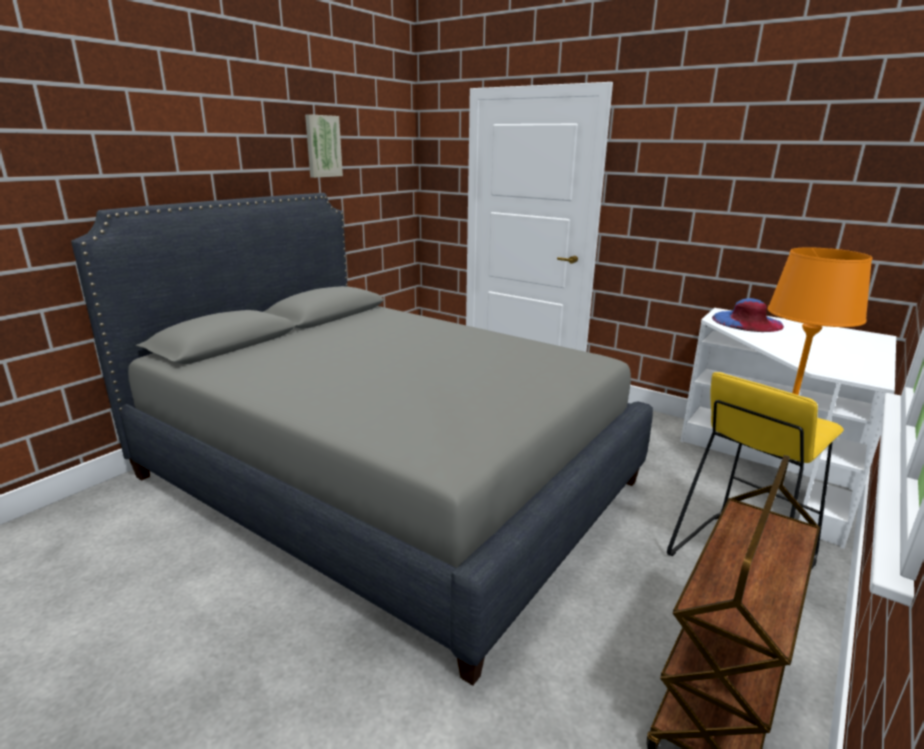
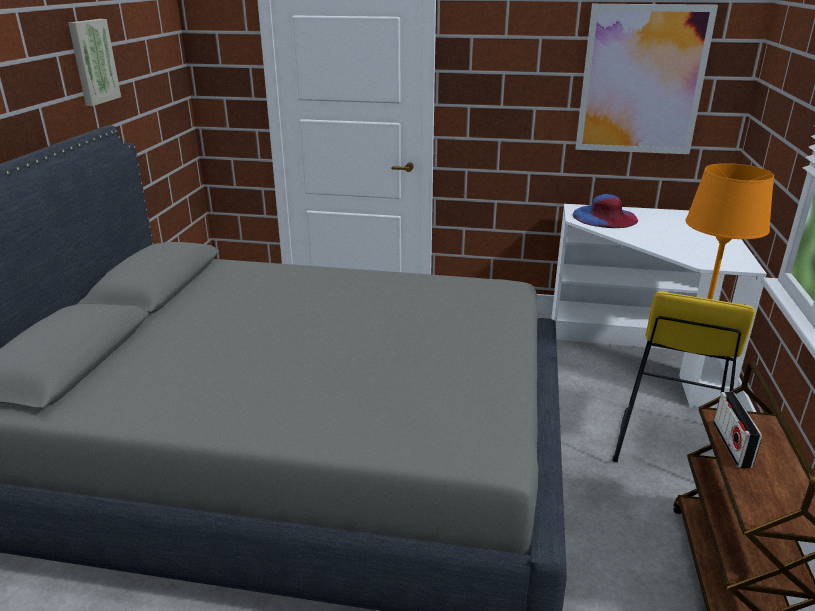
camera: 25 degrees left, 5 degrees up
(733, 537) = (731, 445): none -> radio
(809, 186) = (641, 81): none -> picture

